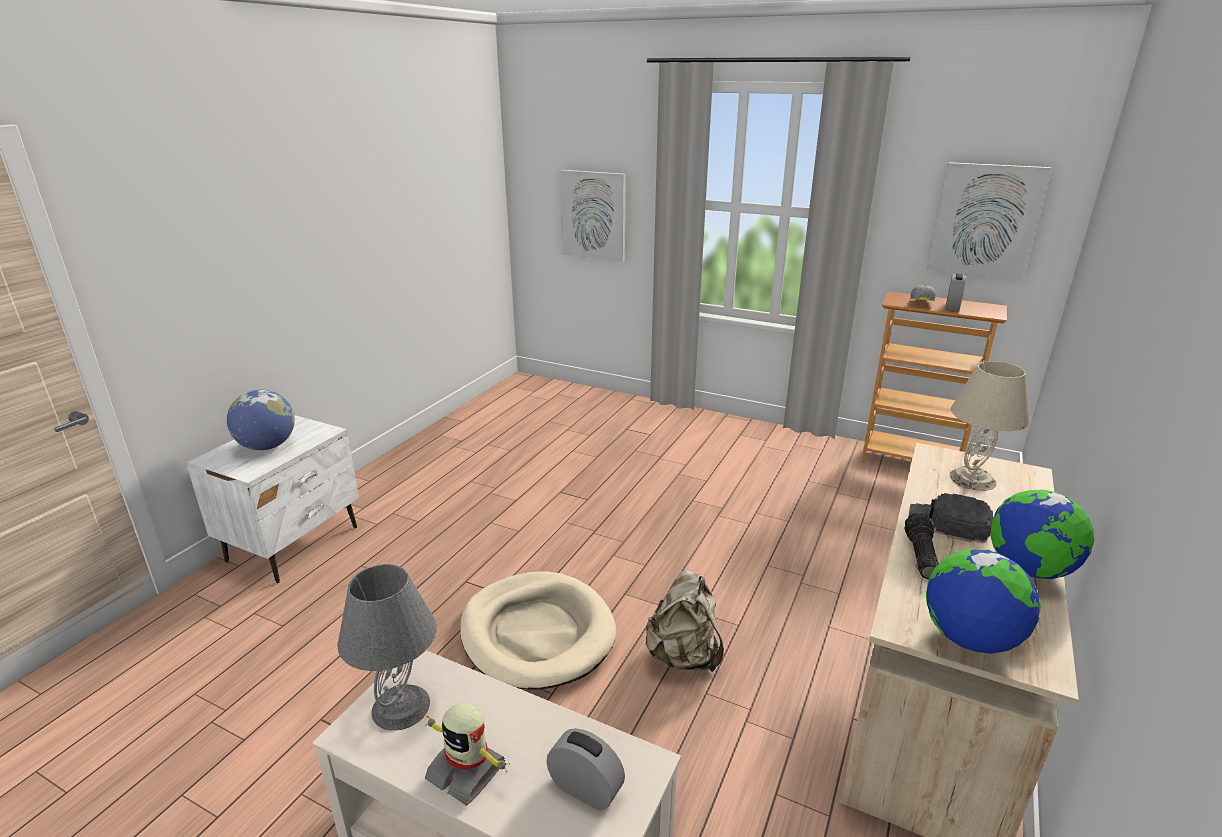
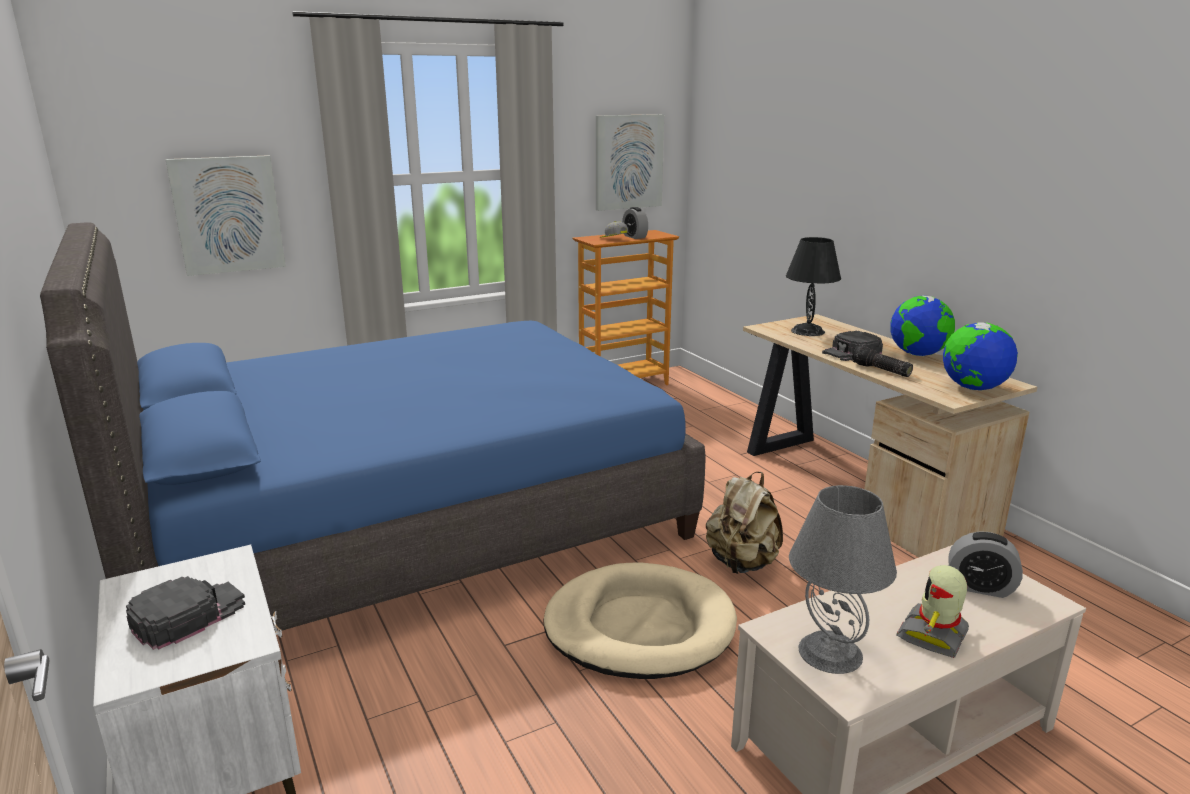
camera: 55 degrees left, 5 degrees down
(267, 446) = (188, 615): globe -> black cap
(467, 770) = (934, 635): toy robot -> toy robot turned 150 degrees clockwise
(564, 477) = (406, 521): none -> blue bed
(585, 789) = (980, 587): alarm clock -> alarm clock turned 135 degrees counterclockwise
(972, 479) = (807, 331): beige table lamp -> black table lamp

